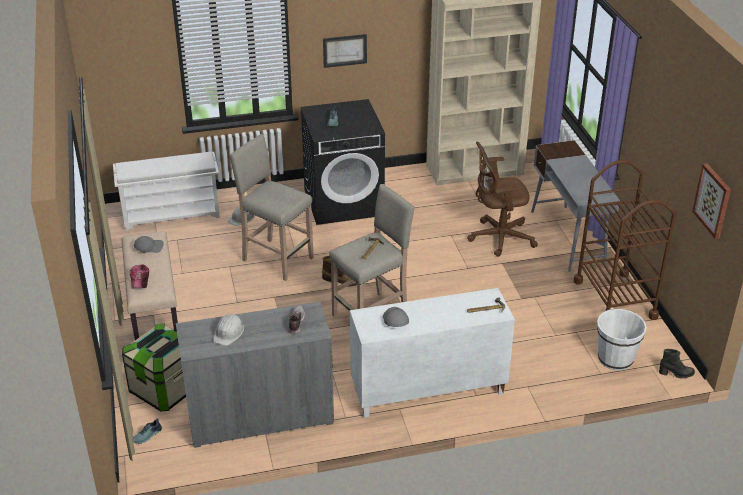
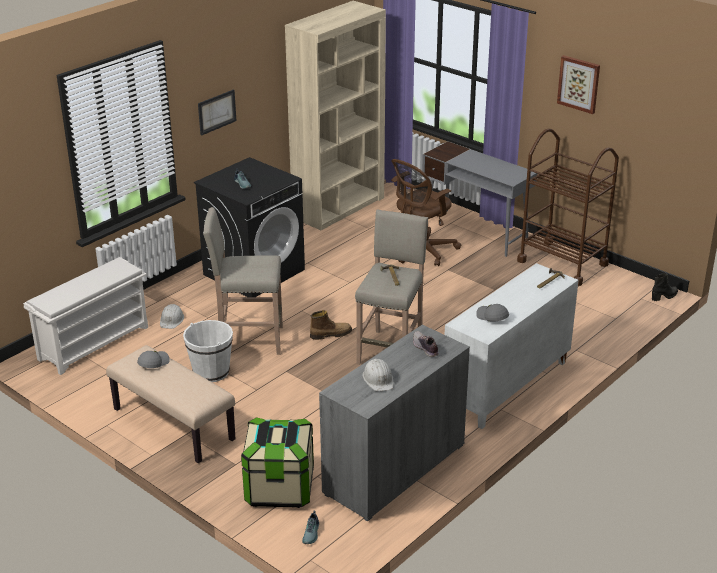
camera: 35 degrees left, 5 degrees down
(140, 279) = (181, 392): cap -> none
(615, 358) = (612, 303): white bucket -> white bucket (211, 372)
(713, 200) = (666, 128): picture -> picture (579, 84)

